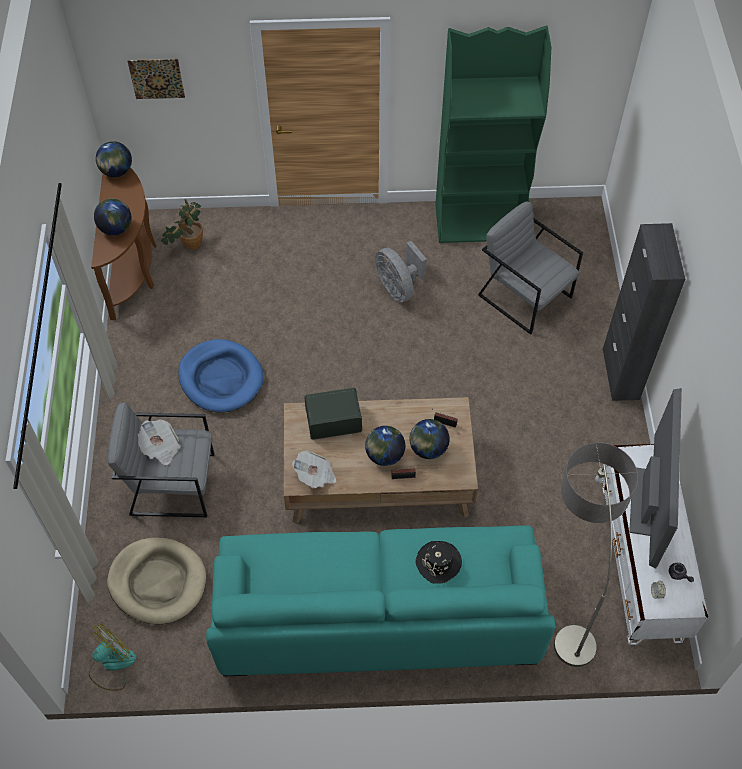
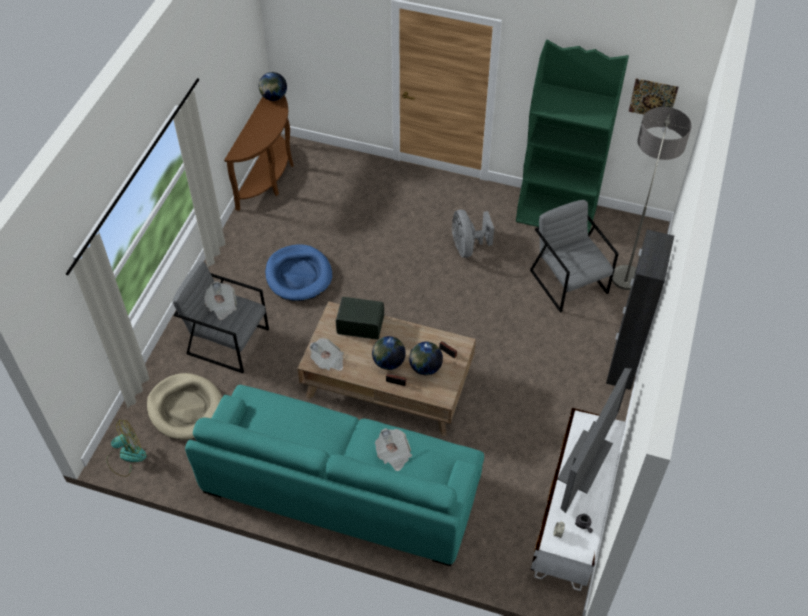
camera: 20 degrees right, 5 degrees down
(116, 228) = (254, 137): globe -> none
(156, 78) = (316, 30): picture -> picture (653, 99)
(189, 245) = (318, 172): potted plant -> none
(439, 563) = (393, 454): black hat -> newspaper
(568, 598) = (499, 525): floor lamp -> floor lamp (632, 252)

